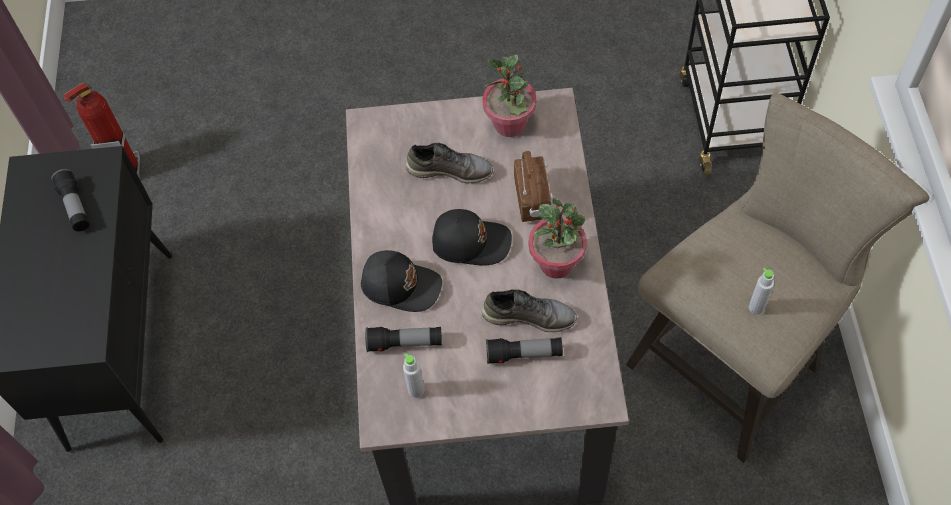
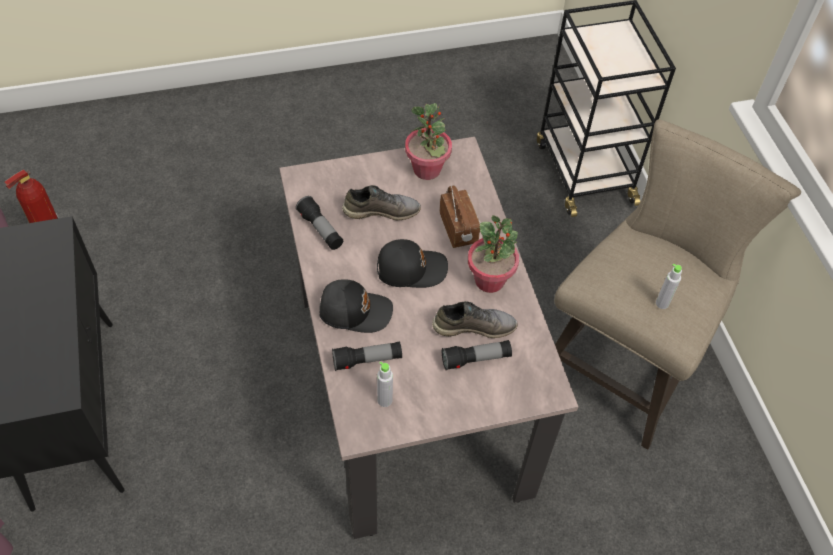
camera: 15 degrees left, 5 degrees down
(75, 206) = (33, 272): flashlight -> flashlight (320, 229)

